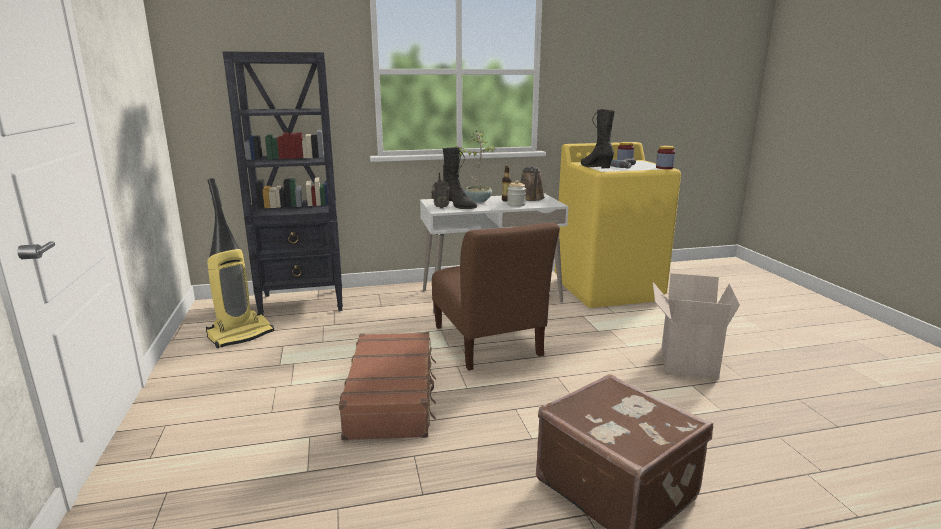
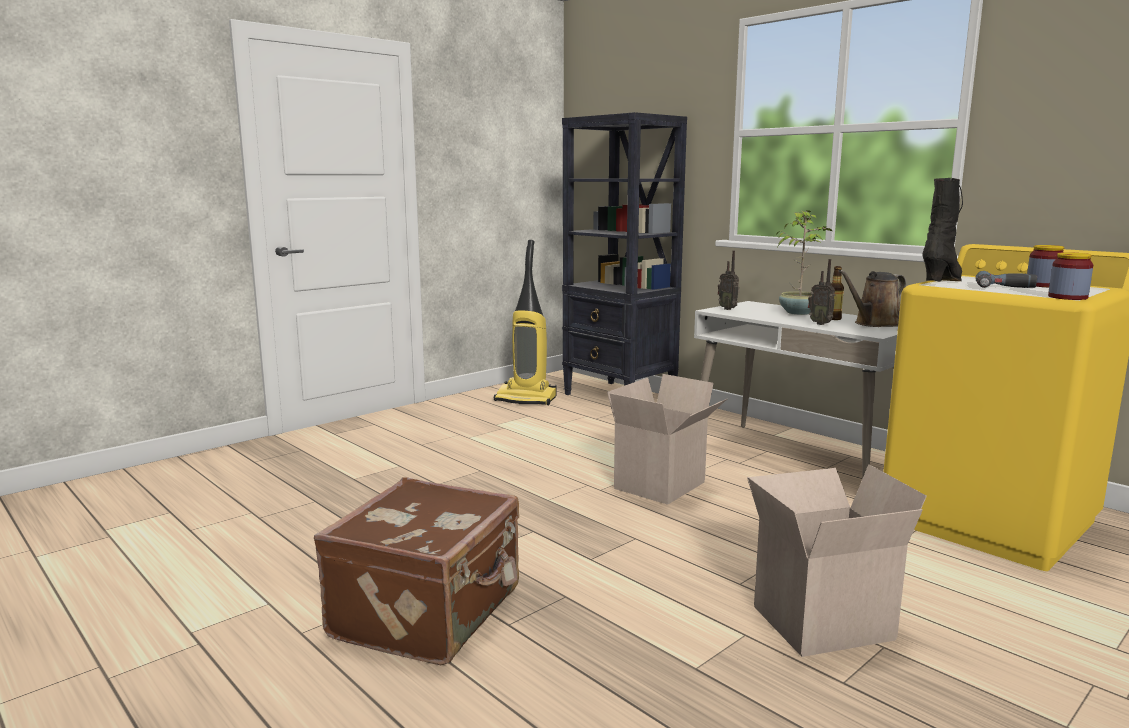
camera: 60 degrees right, 5 degrees down
(392, 397) = (492, 475): brown suitcase -> none
(458, 206) = (753, 311): black boot -> none
(488, 344) = (661, 486): brown chair -> cardboard box
(516, 205) = (820, 324): jar -> radio

